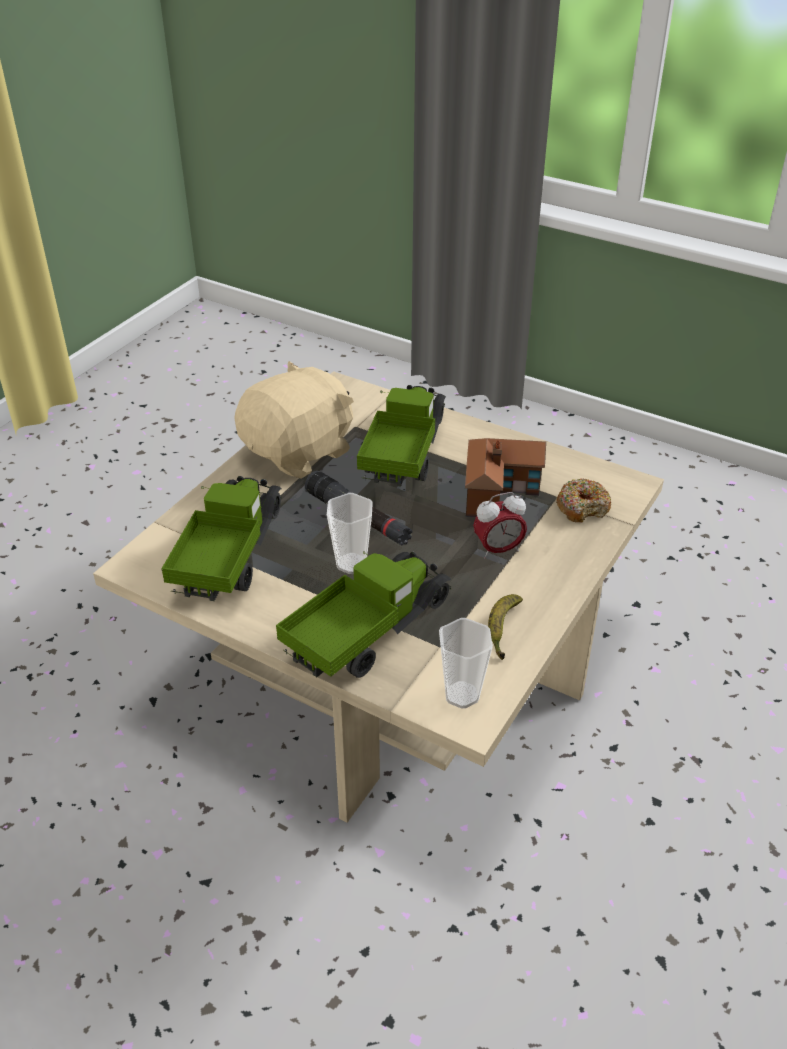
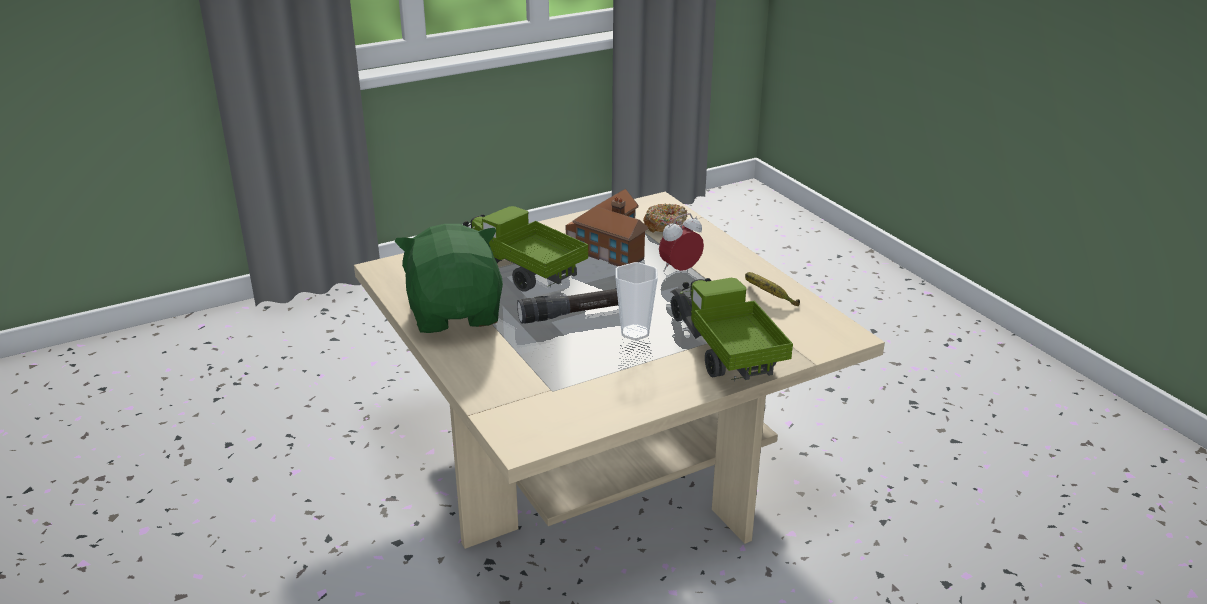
camera: 60 degrees left, 10 degrees down
(229, 555) = (564, 386): toy truck -> none
(299, 452) = (456, 313): beige plush toy -> green plush toy
(462, 695) = (821, 331): cup -> none
(498, 550) = (680, 270): alarm clock -> alarm clock turned 135 degrees counterclockwise

